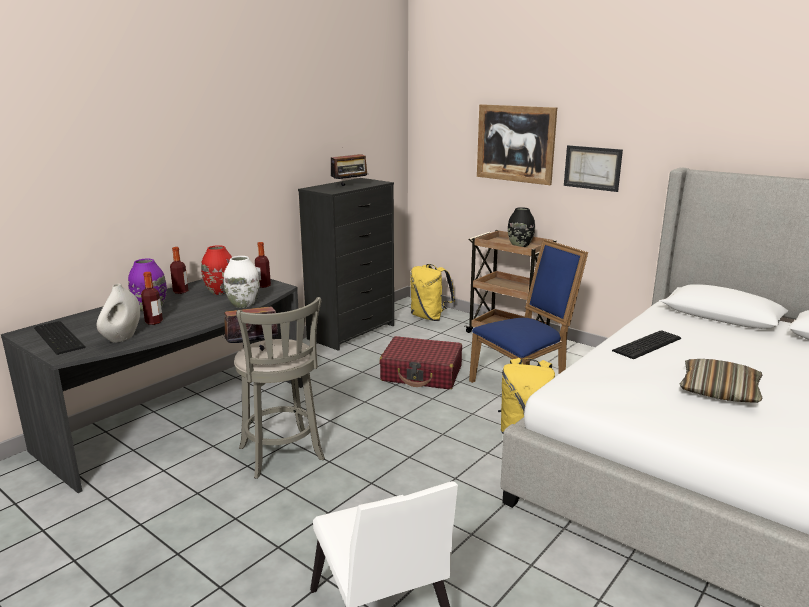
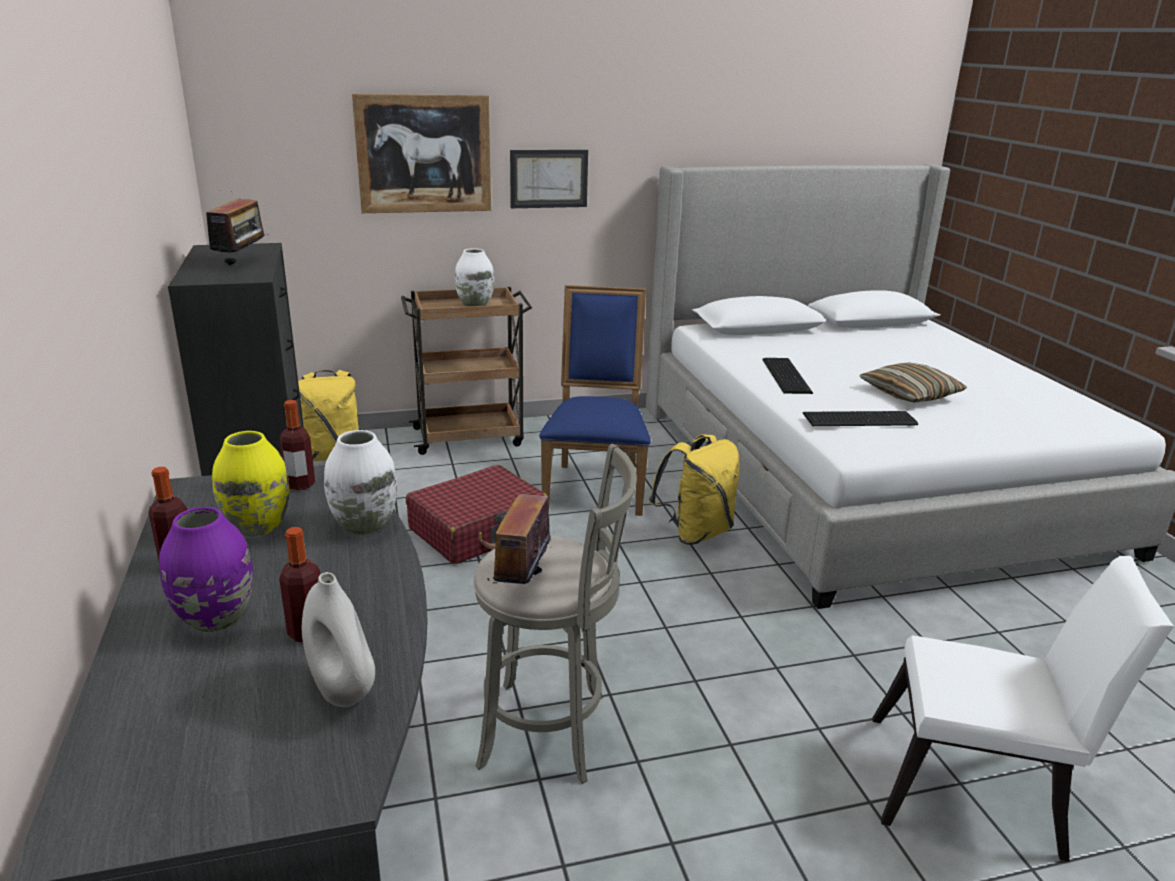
camera: 55 degrees left, 5 degrees up
(60, 337) = (204, 777): keyboard -> keyboard (857, 418)
(220, 291) = (257, 527): red vase -> yellow vase
(519, 245) = (474, 305): black vase -> white vase

